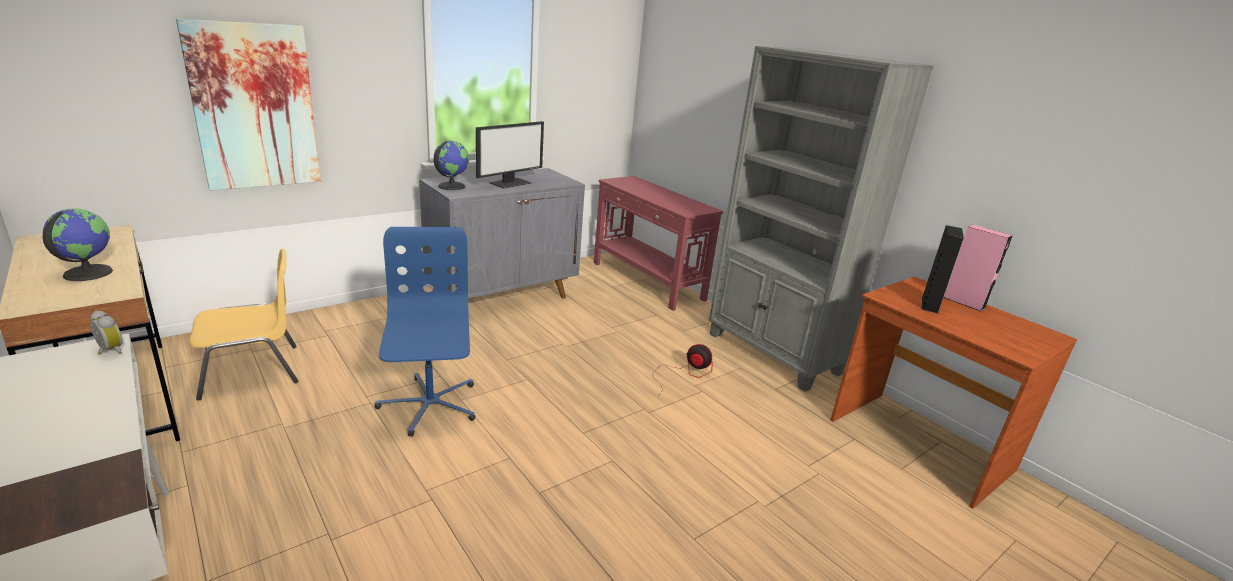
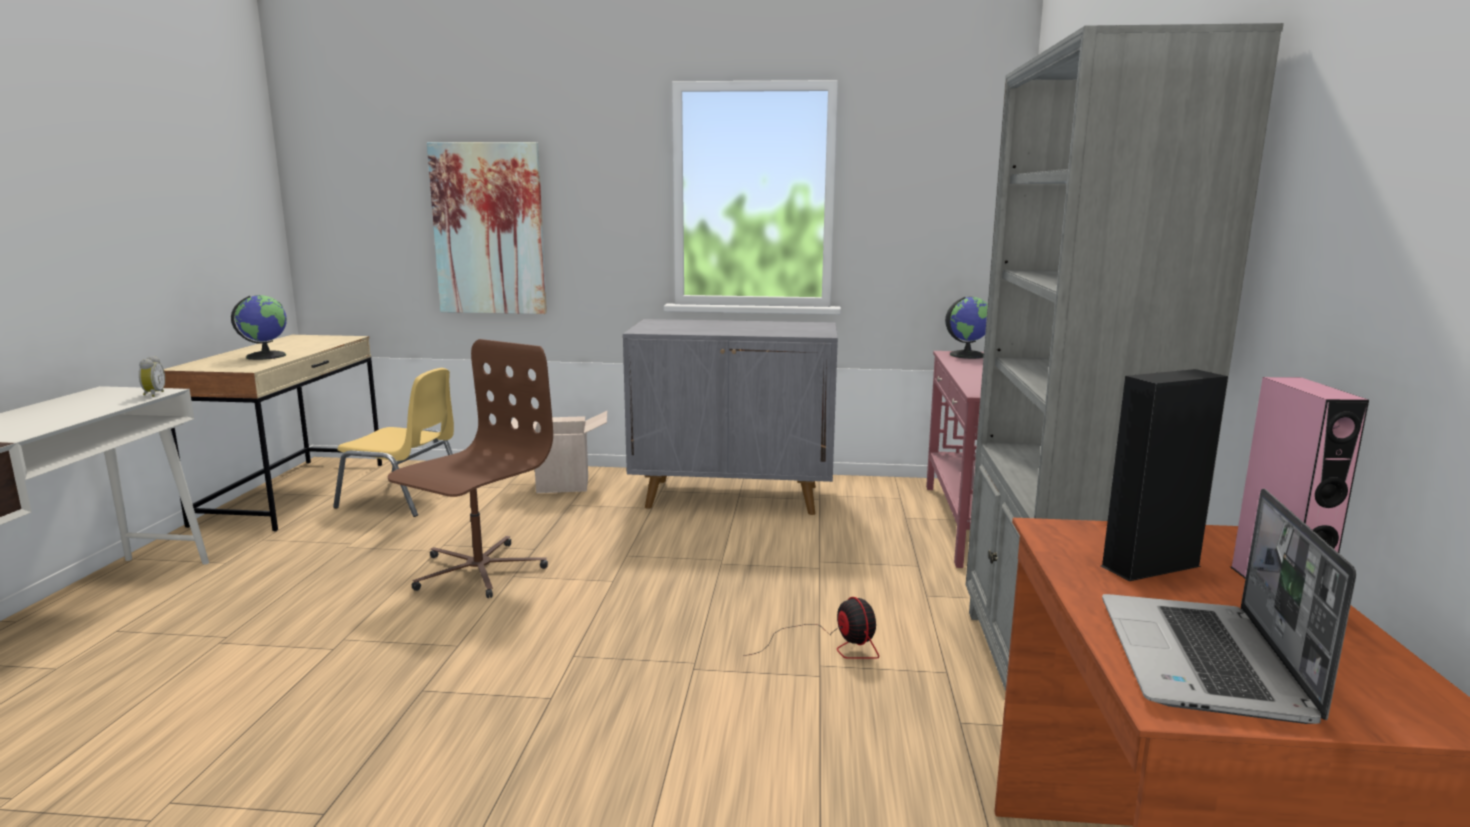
camera: 45 degrees right, 10 degrees down
(370, 320) = (562, 484): none -> cardboard box
(429, 405) = (477, 570): blue office chair -> brown office chair
(451, 186) = (657, 325): globe -> globe (966, 355)
(510, 183) = (737, 328): monitor -> none
(1001, 338) = (1204, 661): none -> laptop

